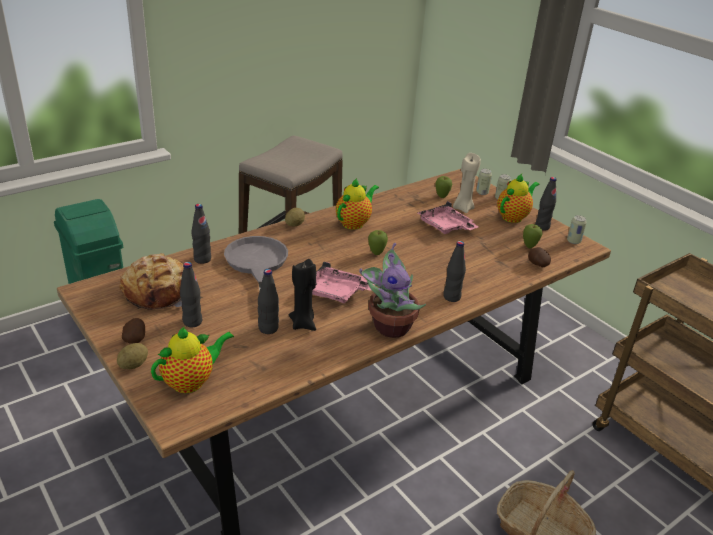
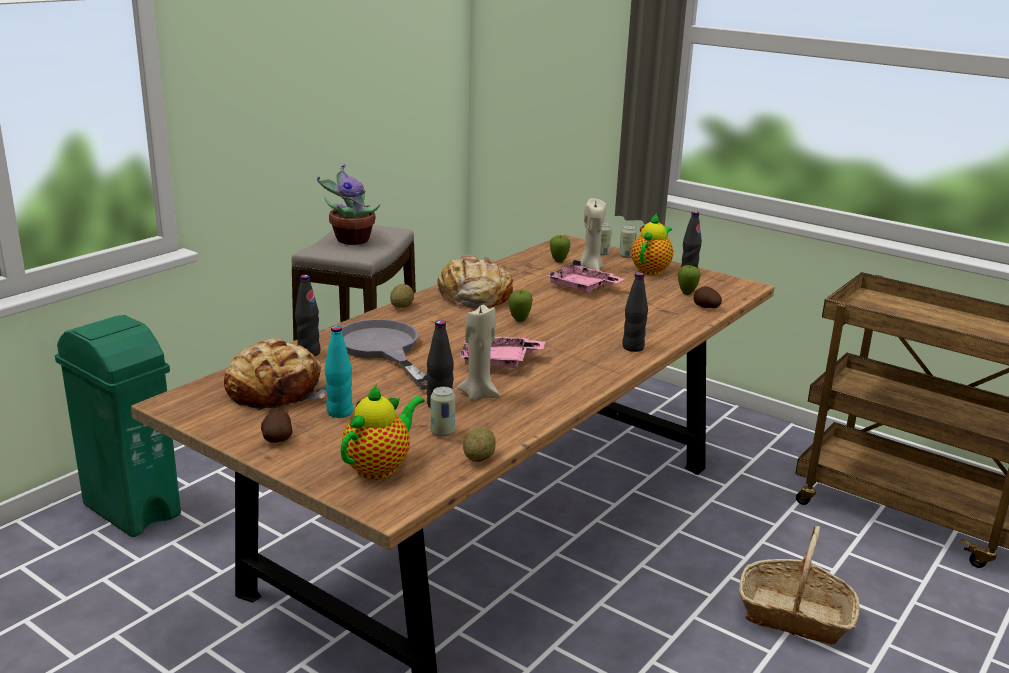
camera: 15 degrees left, 10 degrees down
(133, 365) = (294, 463): potato -> potato (479, 458)
(192, 322) = (339, 412): black bottle -> turquoise bottle
(303, 324) = (479, 394): black candle -> beige candle
(354, 223) = (473, 296): teapot -> bread
(389, 326) = (581, 382): potted plant -> potted plant (350, 240)
(573, 241) = (730, 283): can -> can (442, 432)

